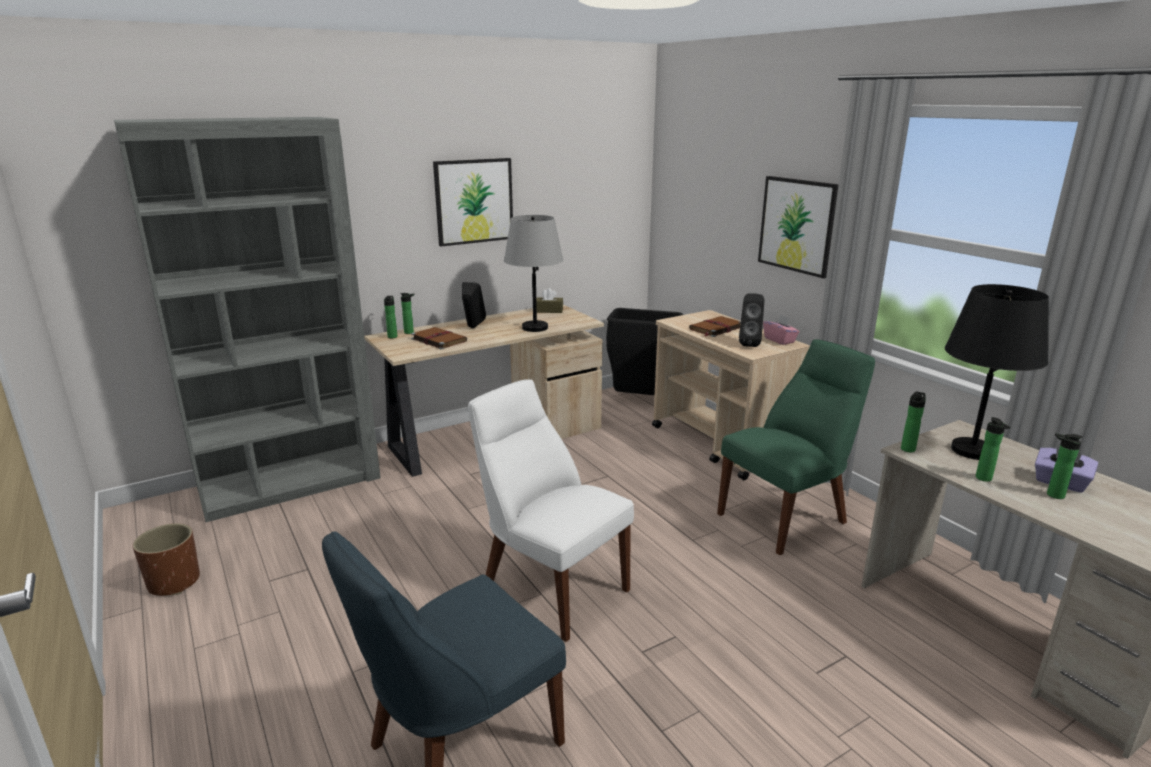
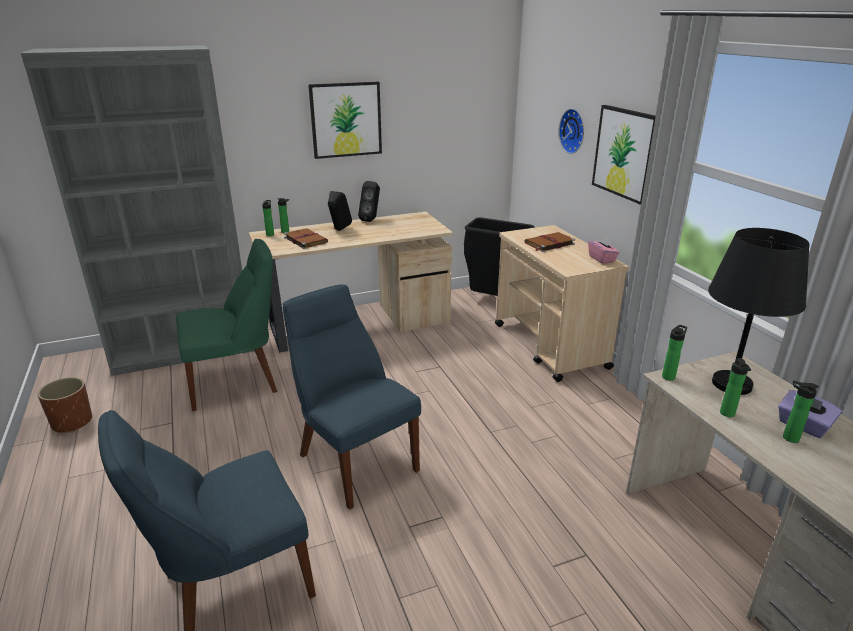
camera: 10 degrees right, 5 degrees up
(535, 328) = (391, 233): grey table lamp -> none
(549, 310) = (411, 218): brown tissue box -> none
(550, 586) = (354, 460): white chair -> blue chair
(730, 206) = (574, 131): none -> wall clock
(749, 344) = (572, 261): black speaker -> black speaker (371, 220)
(786, 517) = (583, 420): green chair -> green chair (237, 383)

